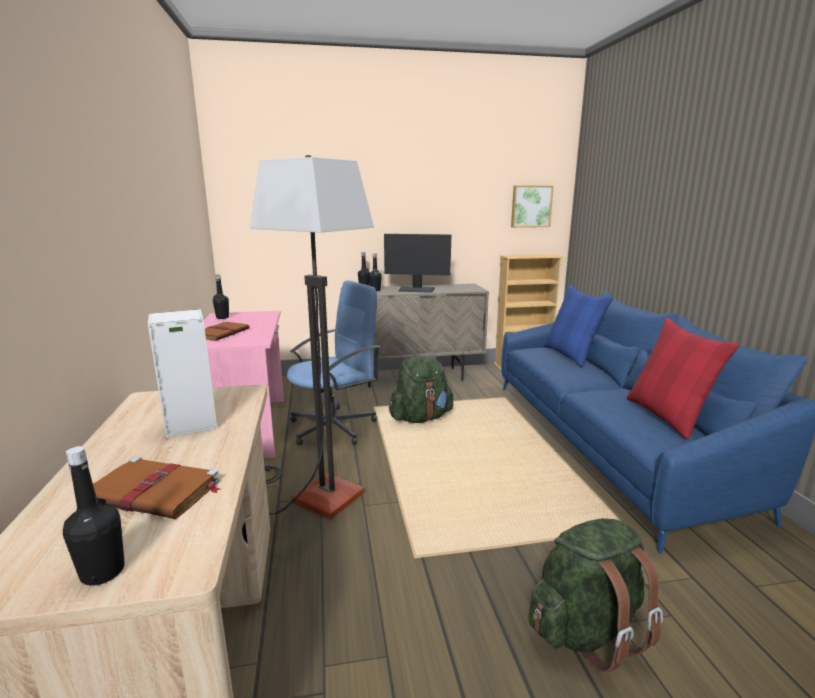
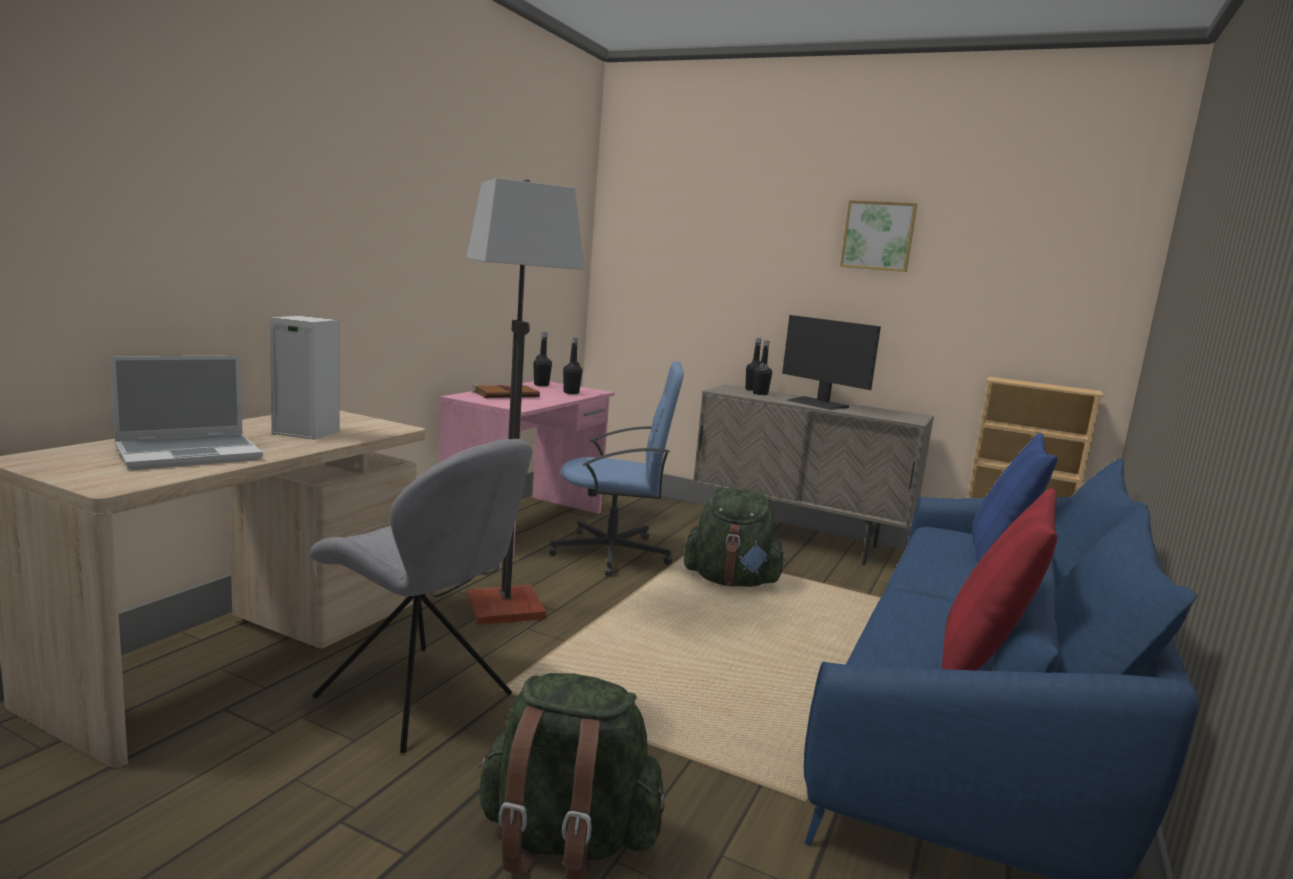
camera: 35 degrees right, 5 degrees down
(102, 572) = (79, 472): black bottle -> black bottle (571, 393)
(155, 492) = (191, 454): brown book -> laptop
(378, 596) = (419, 699): none -> grey chair
(531, 206) = (1061, 300): picture -> picture (878, 236)

